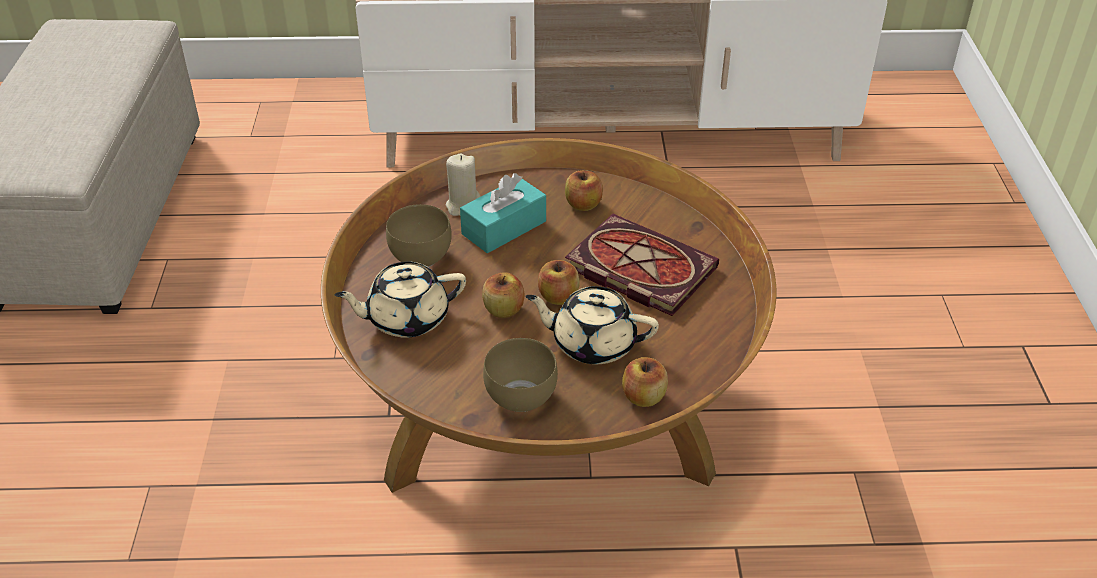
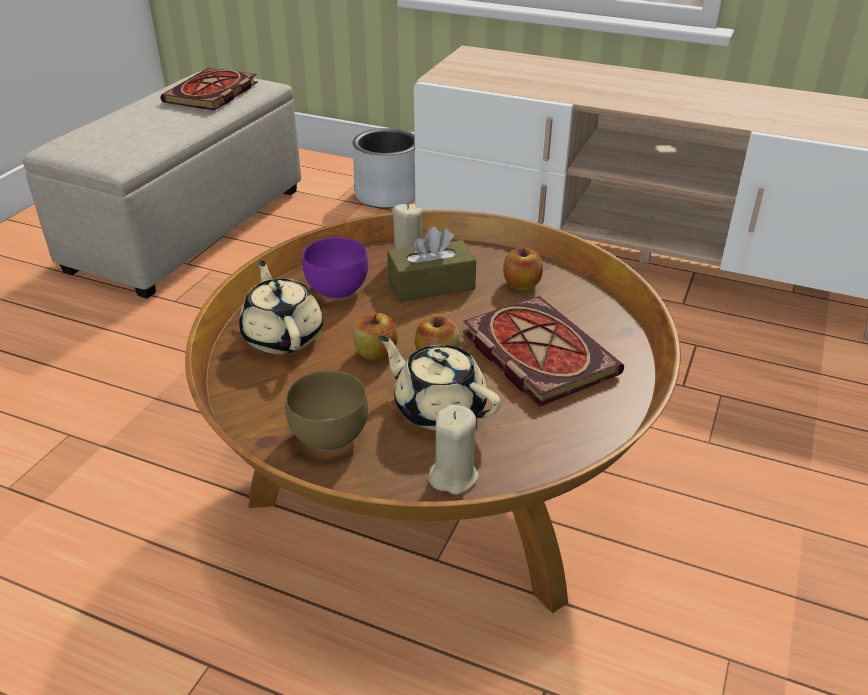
camera: 25 degrees right, 5 degrees down
(95, 54) = (212, 94): none -> book
(305, 118) = (387, 195): none -> grey planter
(406, 318) = (283, 335): beige teapot -> beige teapot turned 60 degrees clockwise
(420, 259) = (336, 291): brown bowl -> purple bowl
(504, 228) = (431, 285): turquoise tissue box -> brown tissue box
(643, 397) = (453, 476): apple -> beige candle

